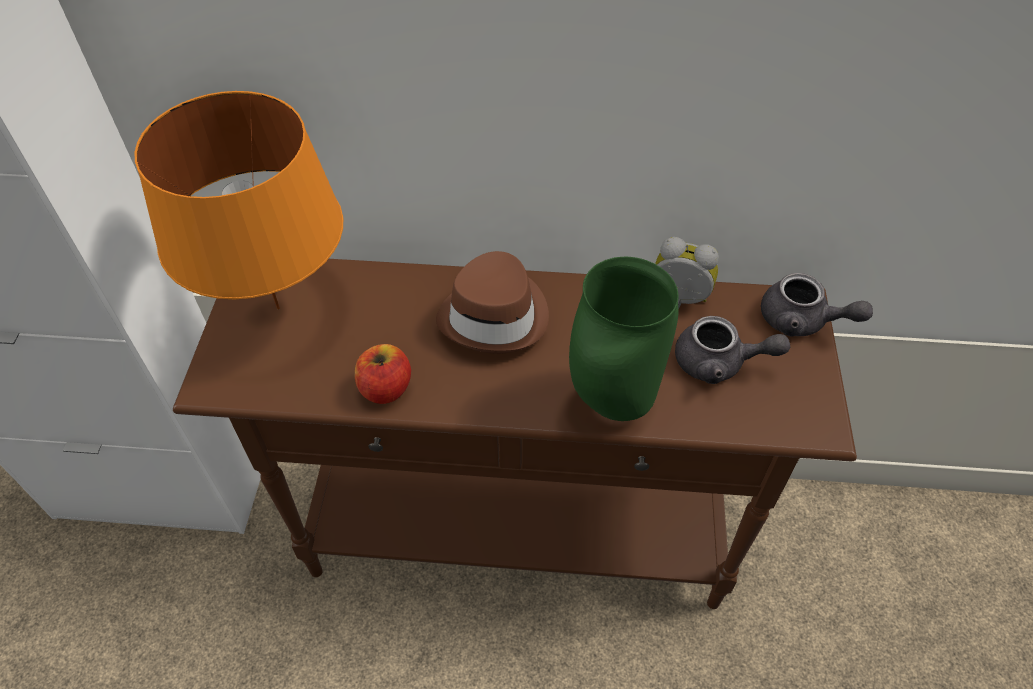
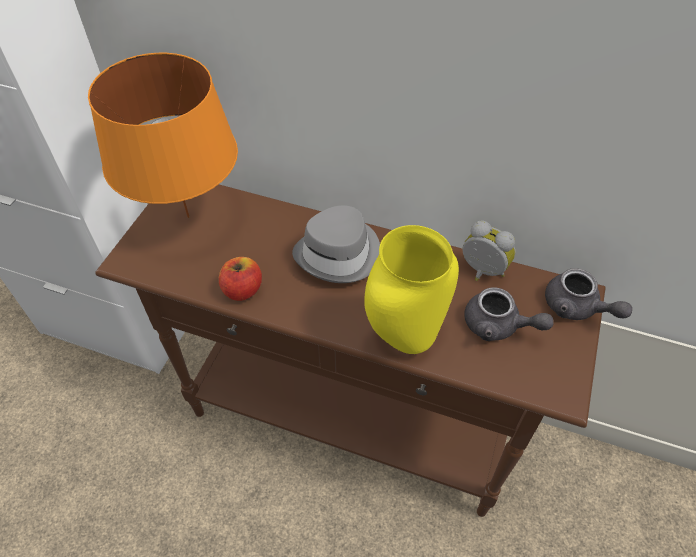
camera: 15 degrees right, 0 degrees up
(496, 316) = (339, 254): brown hat -> grey hat
(614, 405) = (405, 339): green vase -> yellow vase

